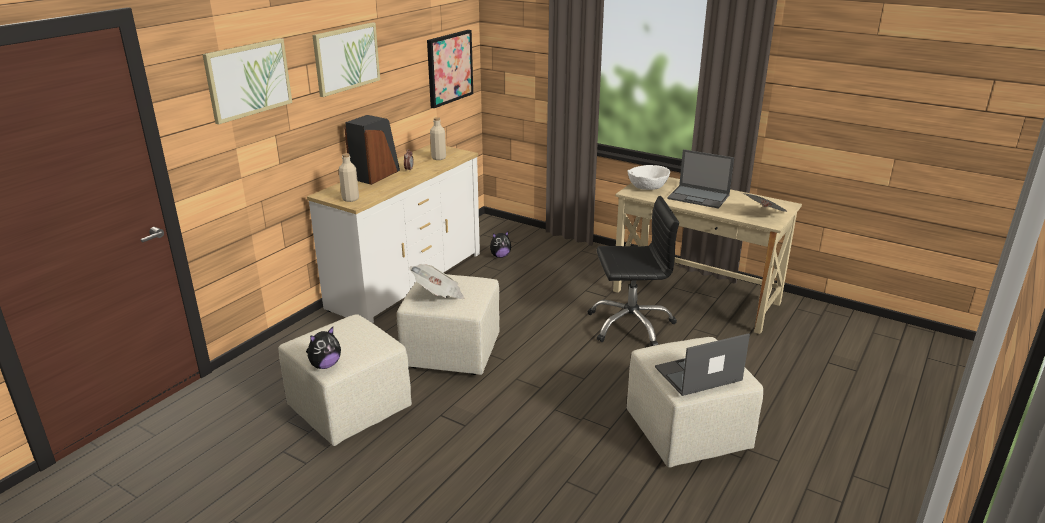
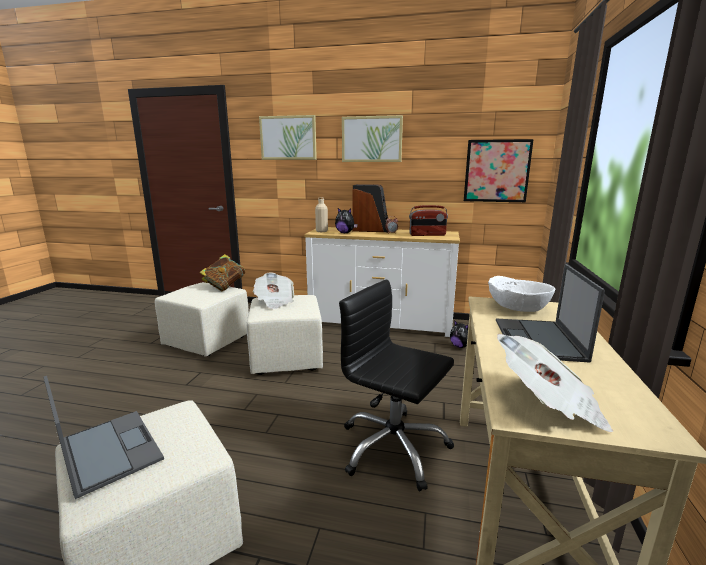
camera: 70 degrees right, 10 degrees down
(325, 365) = (173, 293): plush toy -> plush toy (345, 233)
(342, 323) = (224, 287): none -> book
(438, 158) = (427, 235): beige bottle -> radio
(630, 324) = (393, 448): black office chair -> black office chair turned 150 degrees clockwise

